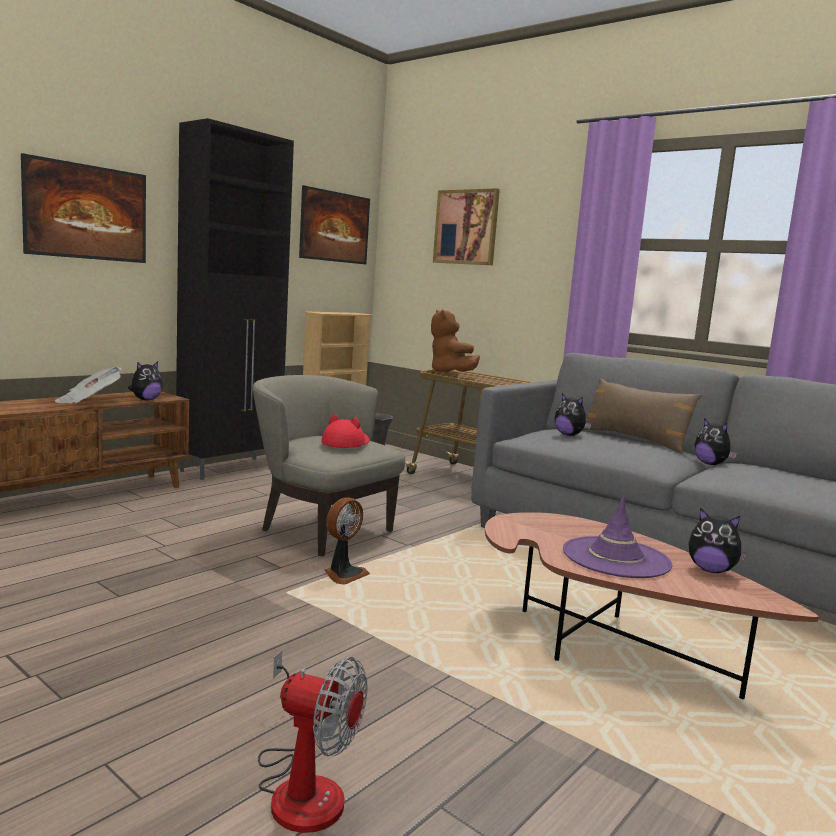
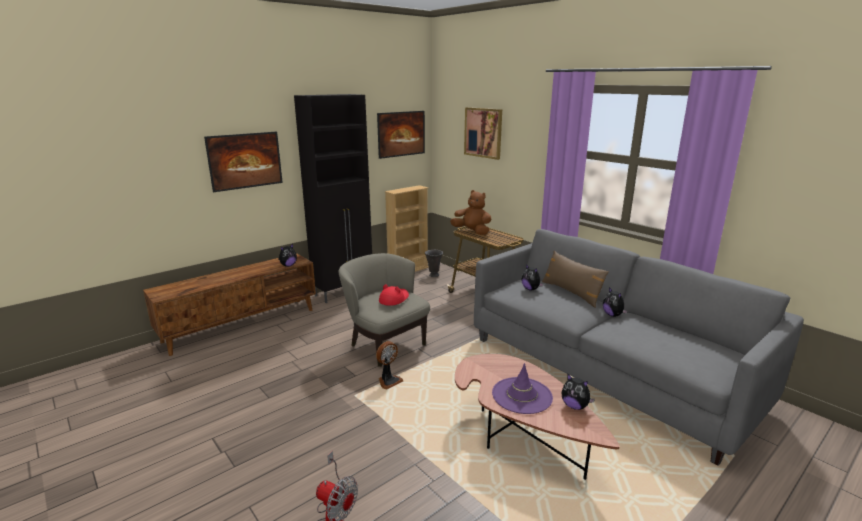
camera: 10 degrees right, 10 degrees up
(89, 401) = (257, 270): newspaper -> none
(449, 374) = (472, 232): brown plush toy -> brown plush toy turned 135 degrees clockwise

